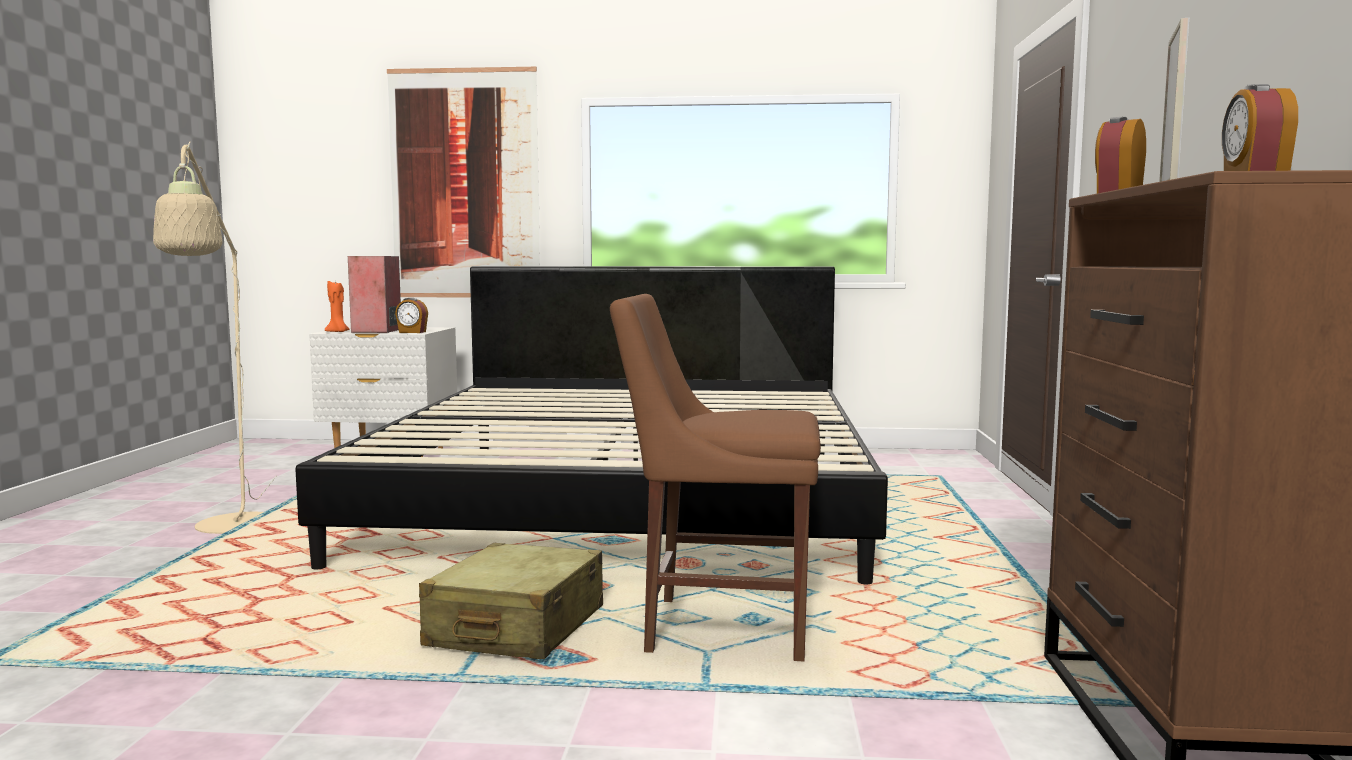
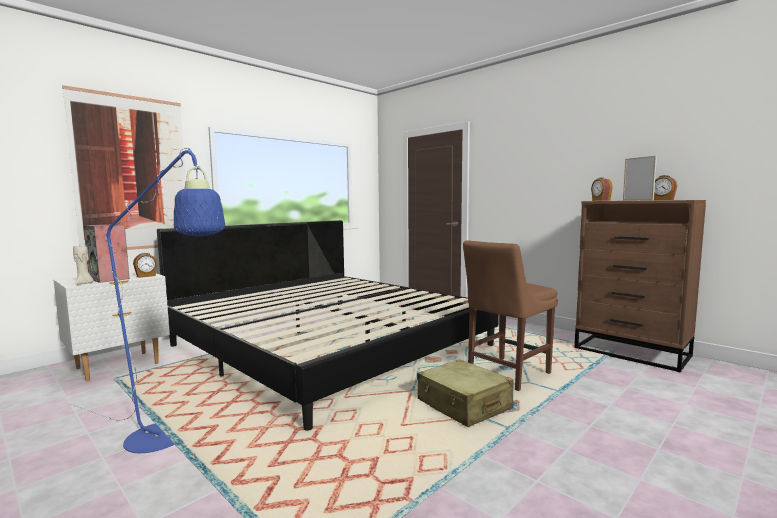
camera: 50 degrees left, 0 degrees up
(232, 528) = (167, 440): beige floor lamp -> blue floor lamp
(338, 332) = (84, 283): orange candle -> beige candle

